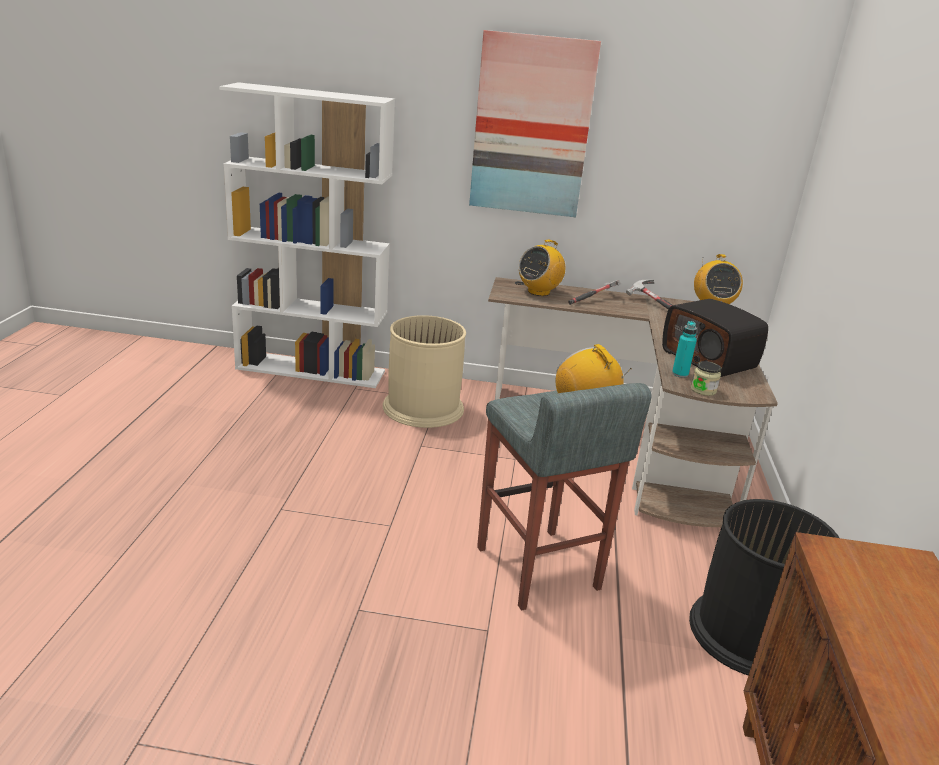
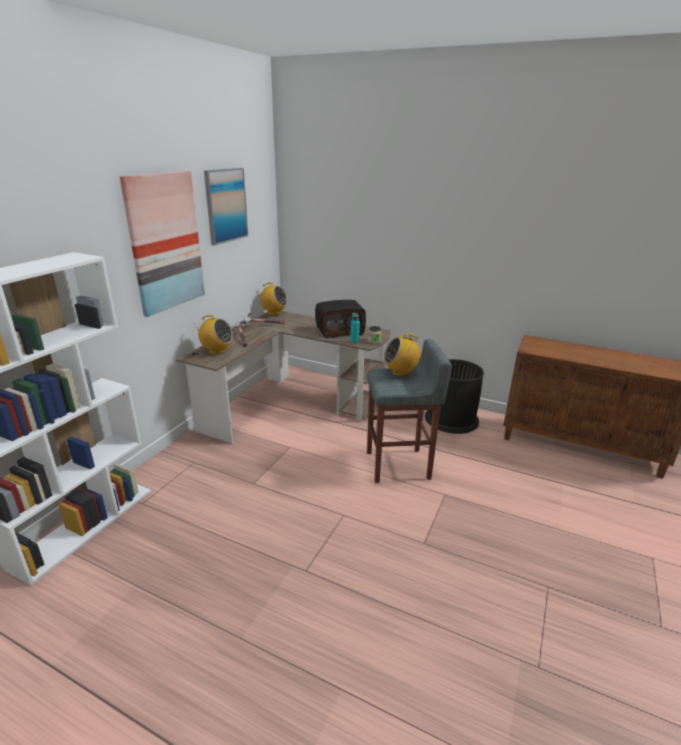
camera: 70 degrees left, 0 degrees up
(423, 407) = (200, 472): beige trash can -> none
(539, 292) = (216, 351): radio -> radio turned 45 degrees counterclockwise
(670, 106) = (226, 205): none -> picture

